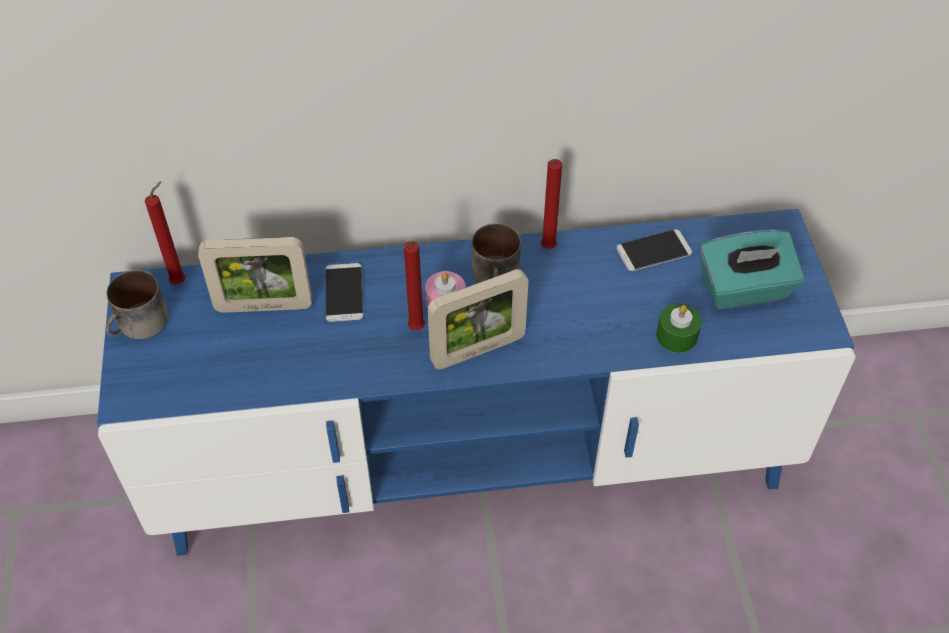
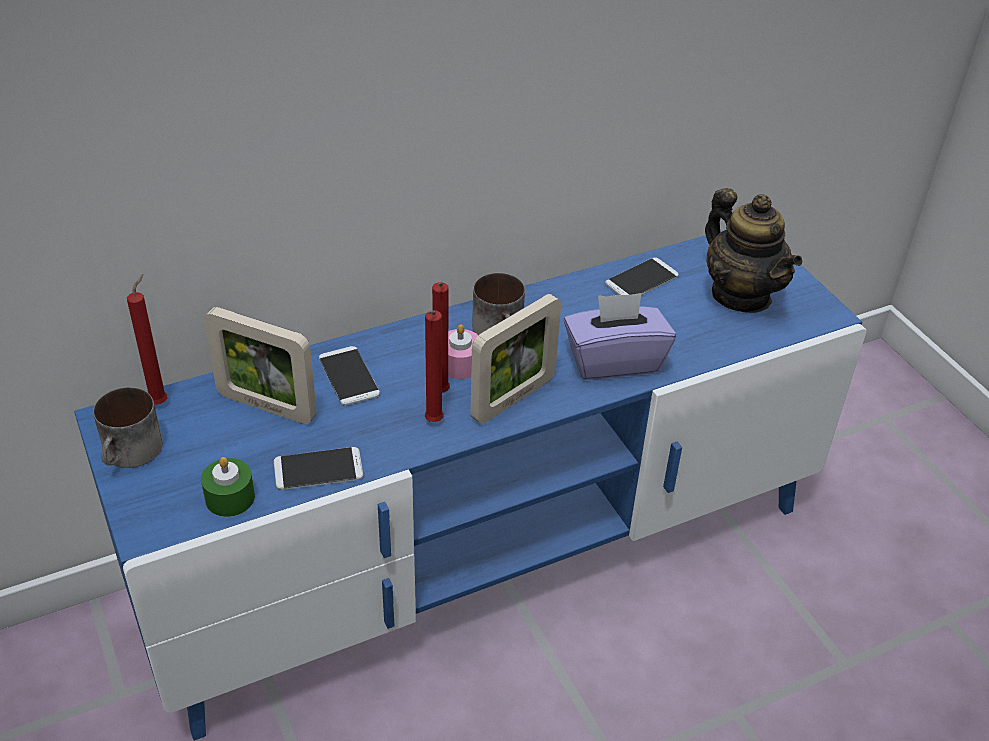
camera: 20 degrees left, 10 degrees down
(264, 306) = (266, 406): picture frame -> picture frame turned 45 degrees clockwise
(282, 379) = (318, 469): none -> phone
(546, 249) = (538, 297): red candle -> red candle (432, 423)
(587, 332) = (614, 360): none -> purple tissue box
(676, 336) = (699, 346): green candle -> green candle (230, 498)
(744, 289) = (741, 295): turquoise tissue box -> teapot

